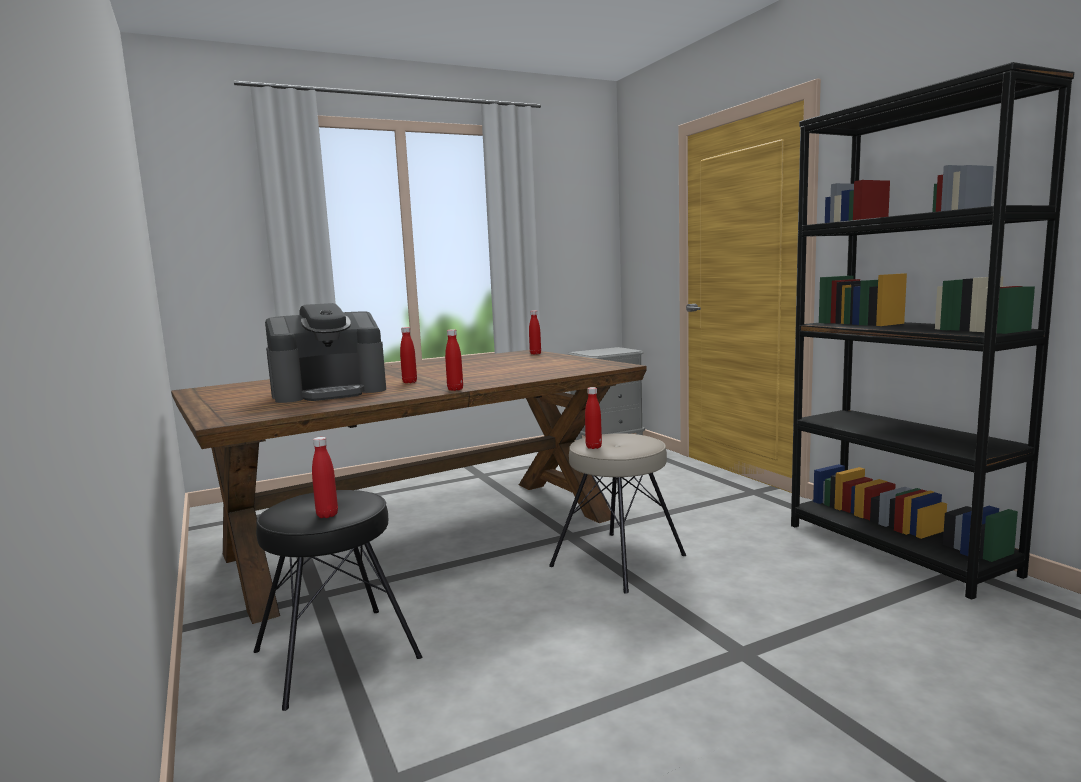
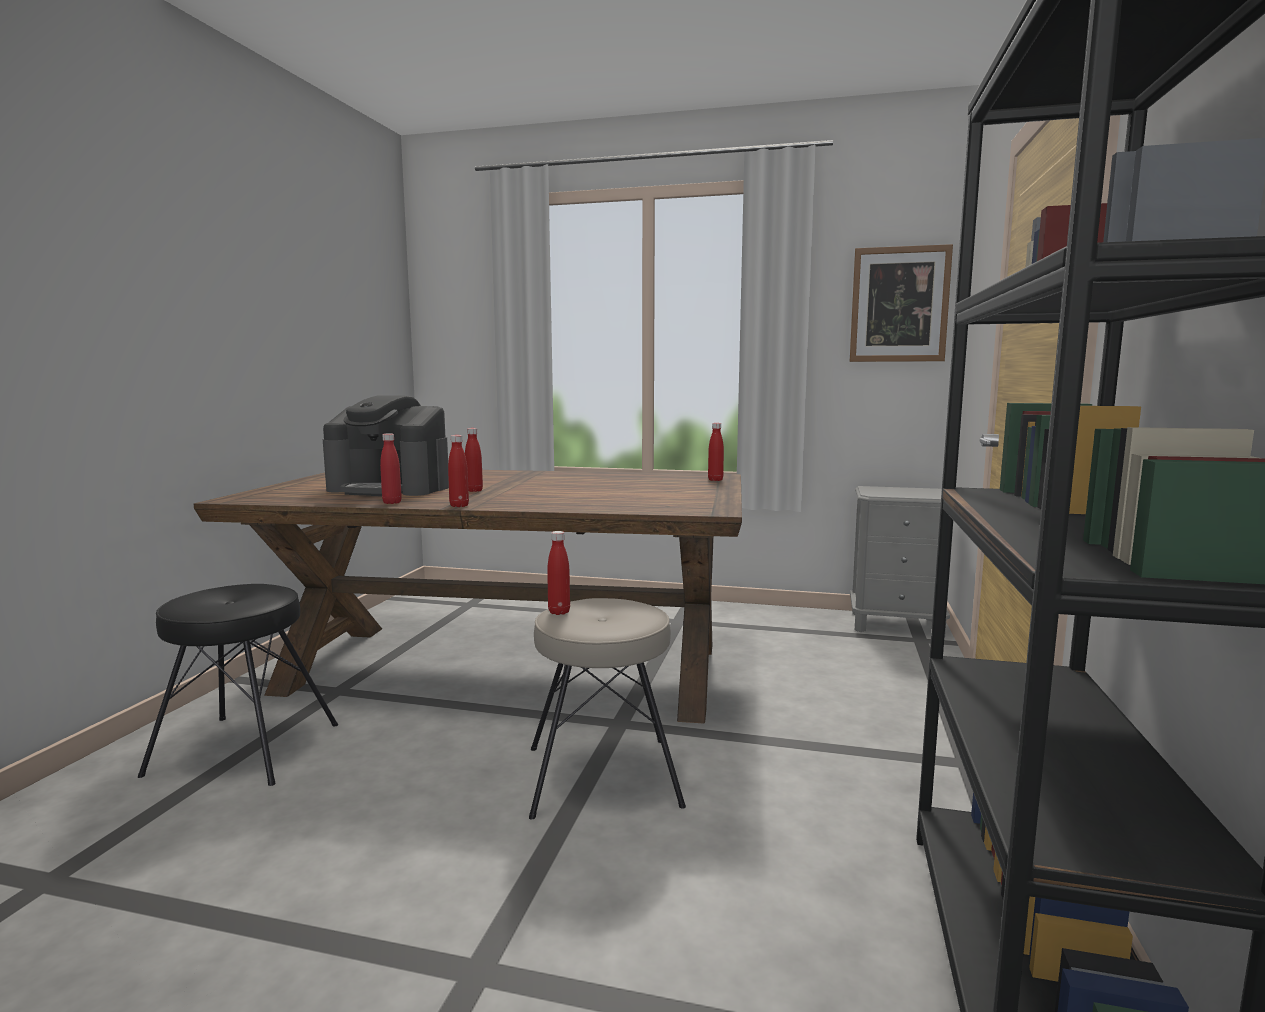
camera: 40 degrees right, 0 degrees up
(327, 515) = (200, 607): red bottle -> red bottle (392, 502)
(582, 223) = (899, 304): none -> picture

